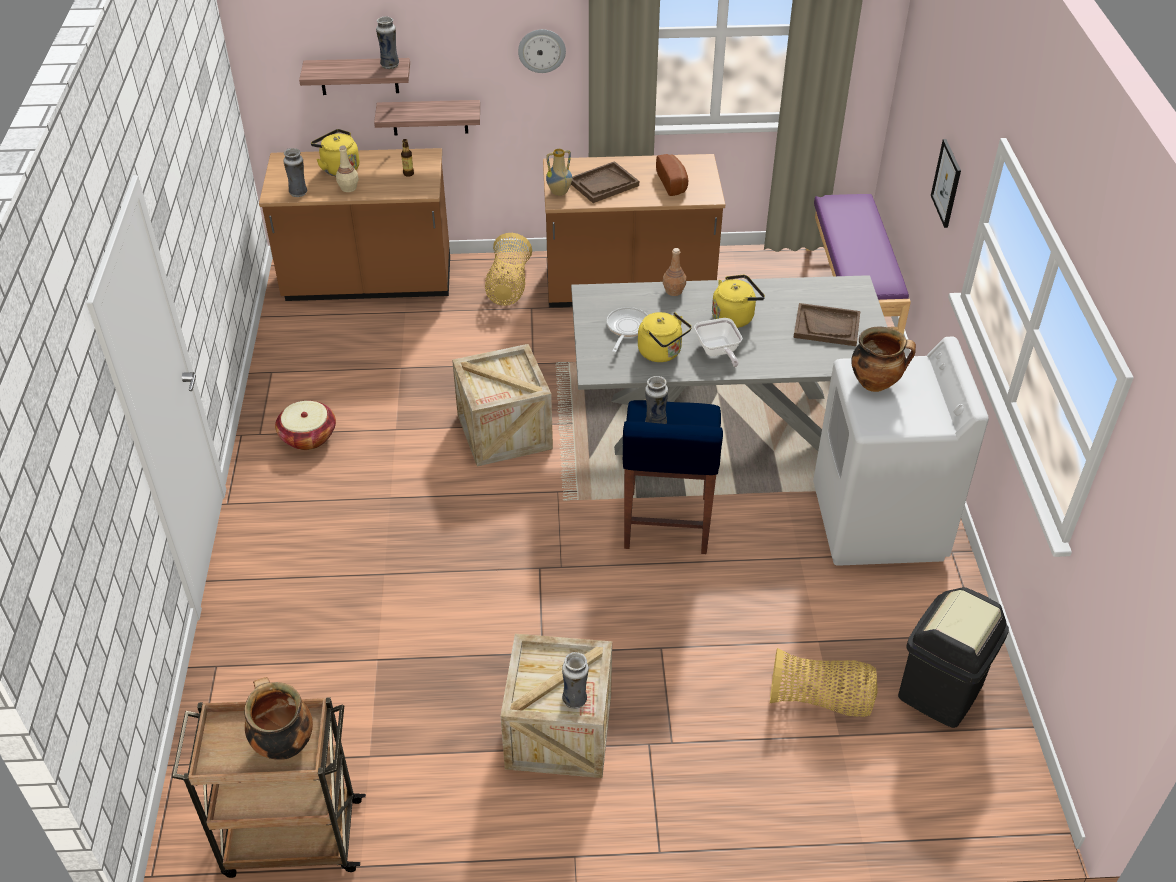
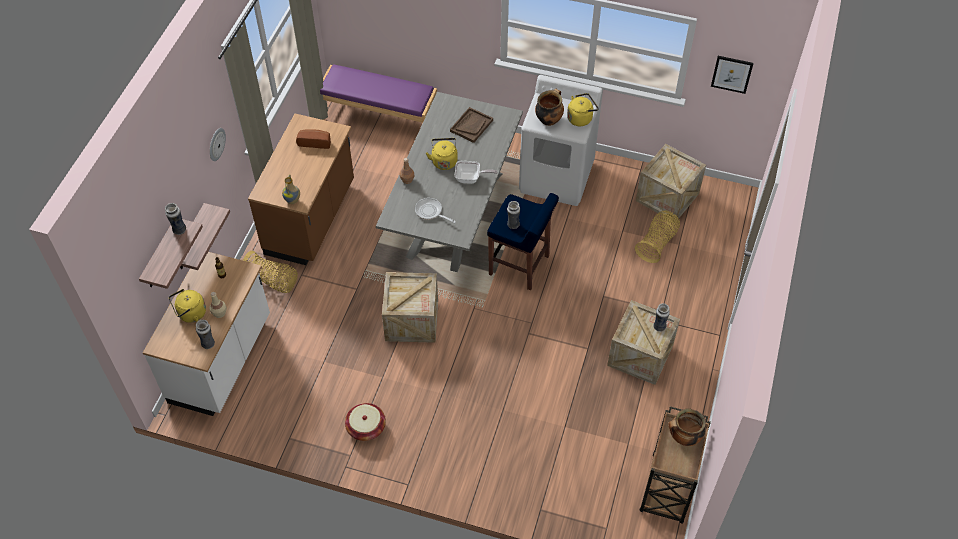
camera: 70 degrees left, 10 degrees up
(368, 283) = (222, 360): brown counter -> white counter
(603, 184) = (296, 176): brown tray -> none
(662, 353) = (459, 203): yellow kettle -> yellow kettle (581, 118)
(941, 691) = (667, 197): black trash can -> crate
(947, 183) = (442, 21): picture -> picture (731, 74)

